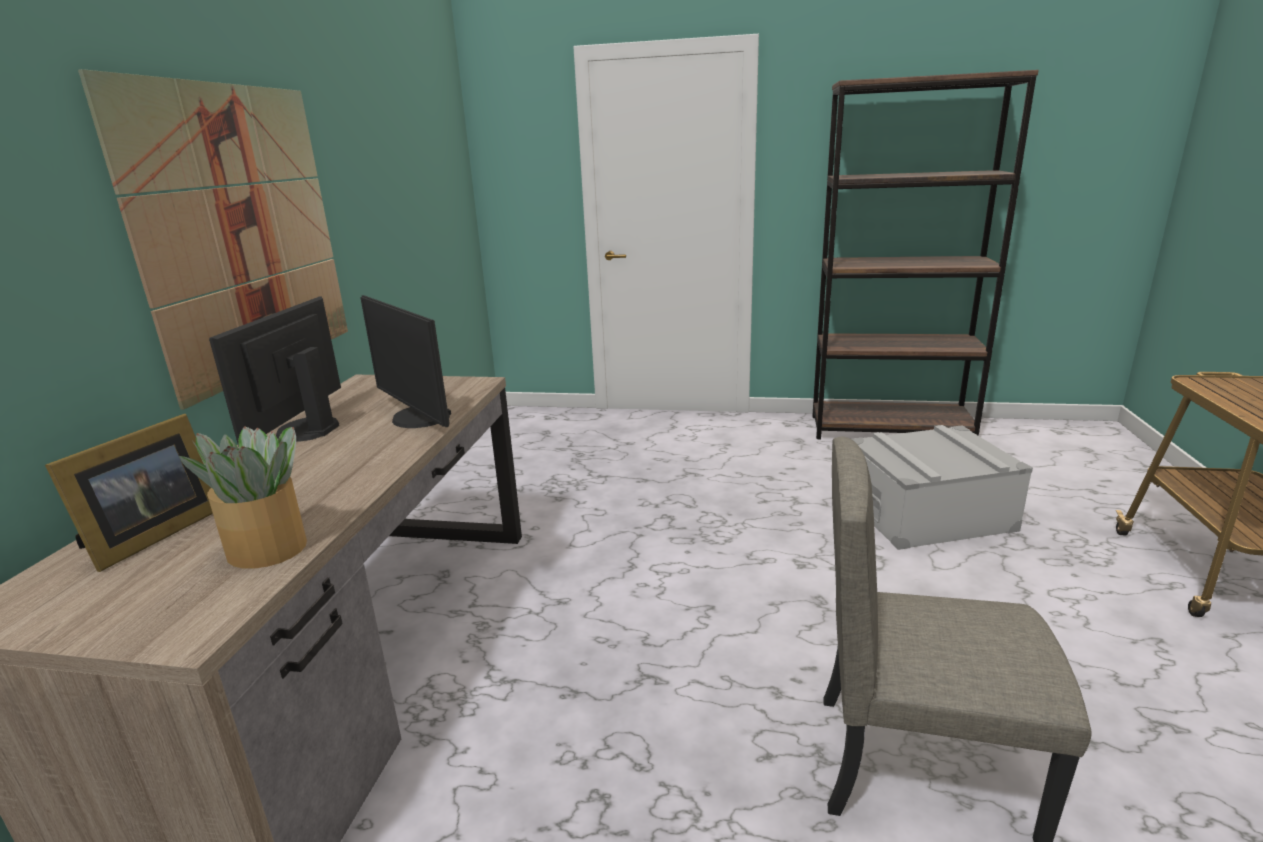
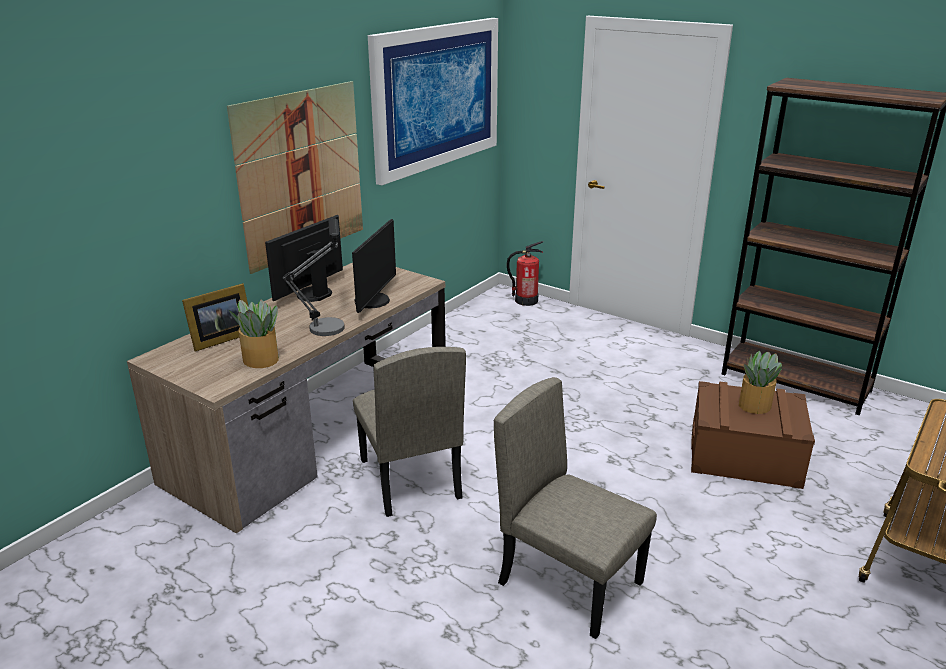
camera: 25 degrees right, 5 degrees up
(365, 462) = (329, 323): none -> table lamp
(407, 147) = (437, 96): none -> picture
(419, 418) = (374, 301): monitor -> monitor turned 150 degrees counterclockwise
(545, 416) = (526, 300): none -> fire extinguisher
(558, 685) = (409, 479): none -> beige chair
(927, 514) = (744, 455): grey storage box -> brown storage box
(932, 448) = (754, 405): none -> potted plant

